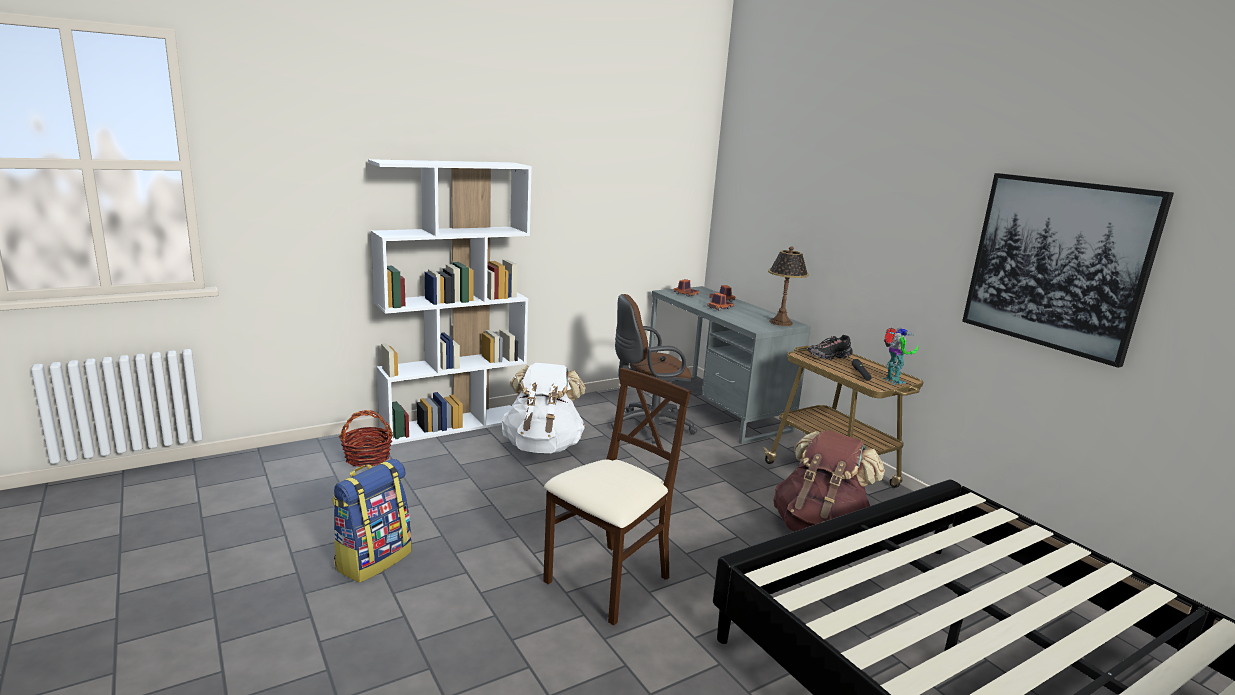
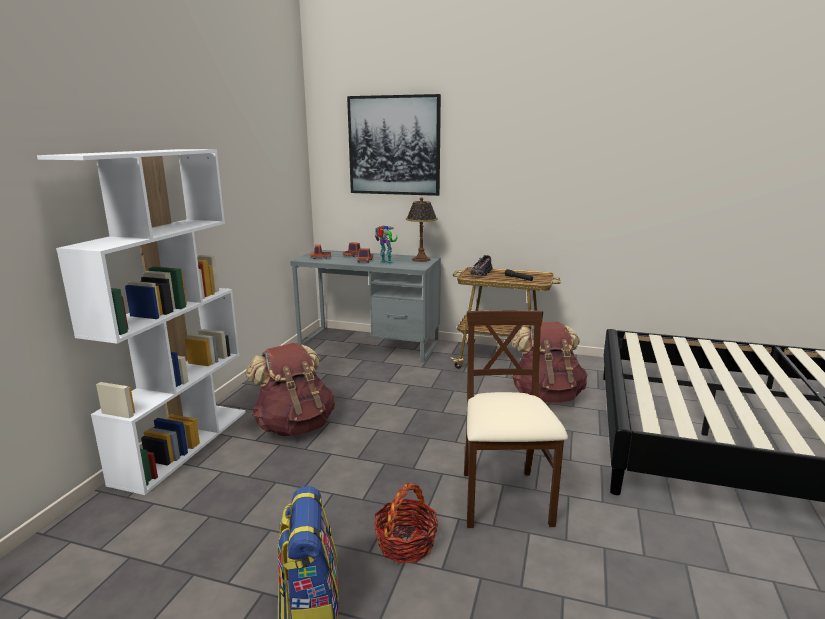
camera: 40 degrees left, 0 degrees up
(367, 458) = (140, 520): basket -> basket (406, 544)
(543, 446) = (295, 426): white backpack -> brown backpack
(648, 426) = (347, 375): brown office chair -> none
(892, 381) = (540, 277): toy robot -> toy robot (386, 263)
(1057, 264) = (628, 174): picture -> picture (394, 145)

